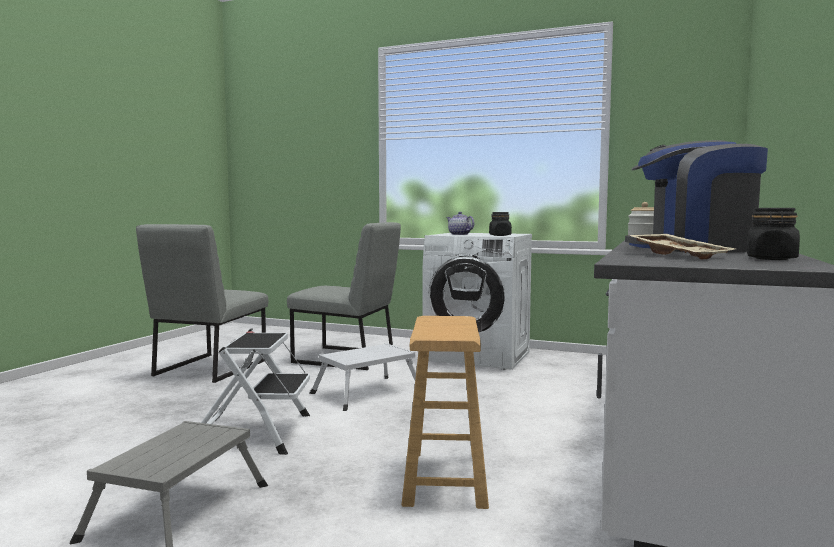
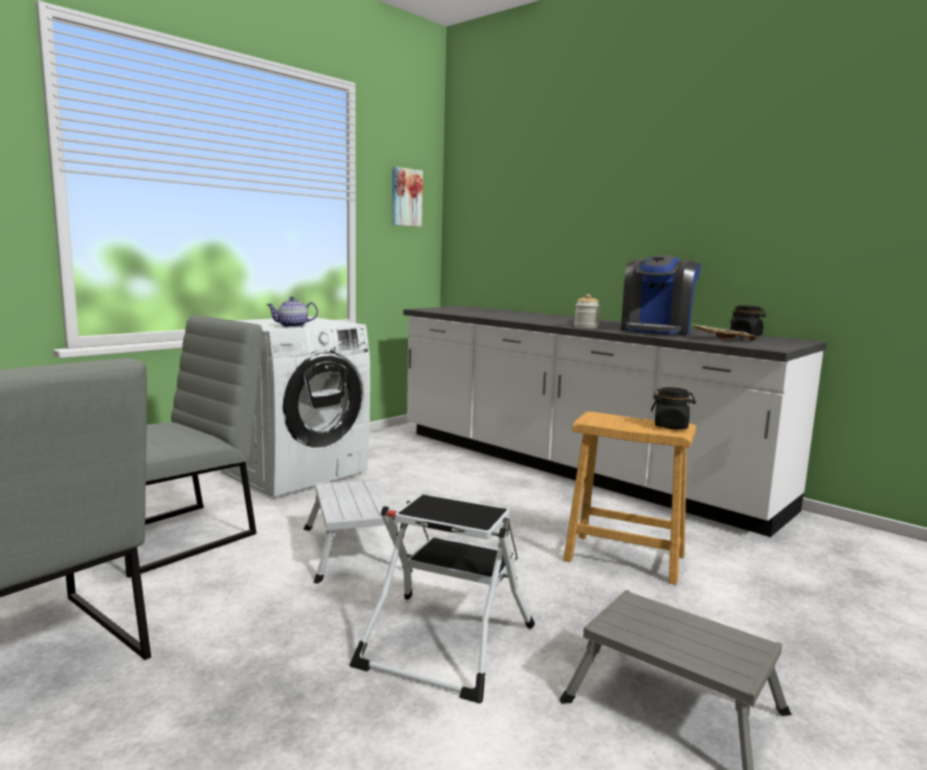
camera: 70 degrees left, 5 degrees up
(500, 235) = (332, 323): black jar -> black jar (671, 426)
(680, 118) = (405, 197): none -> picture

